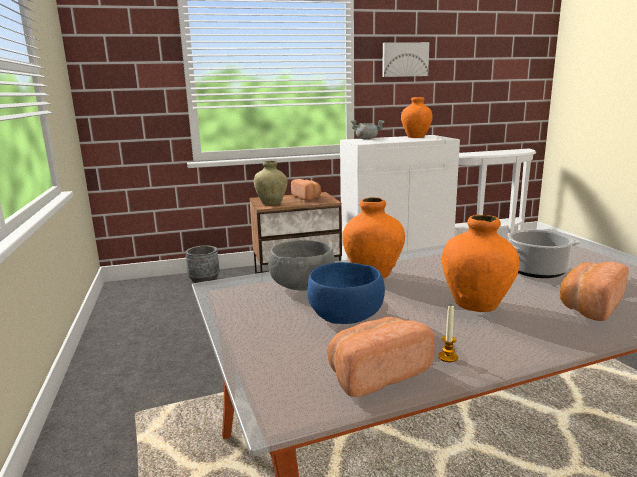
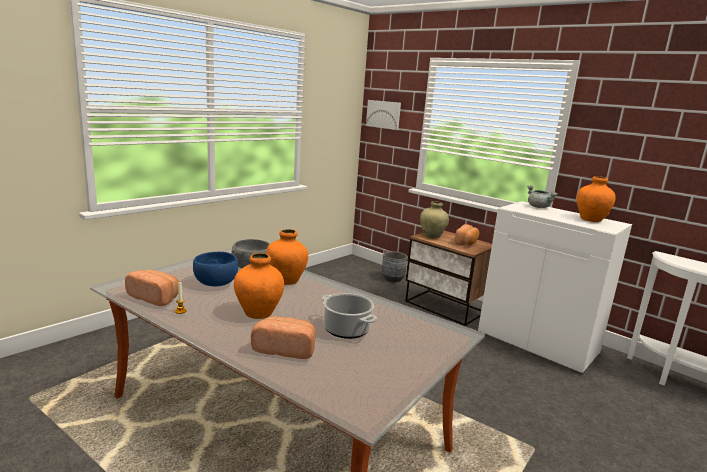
camera: 55 degrees right, 0 degrees up
(404, 59) = (629, 134): picture -> picture (384, 114)

